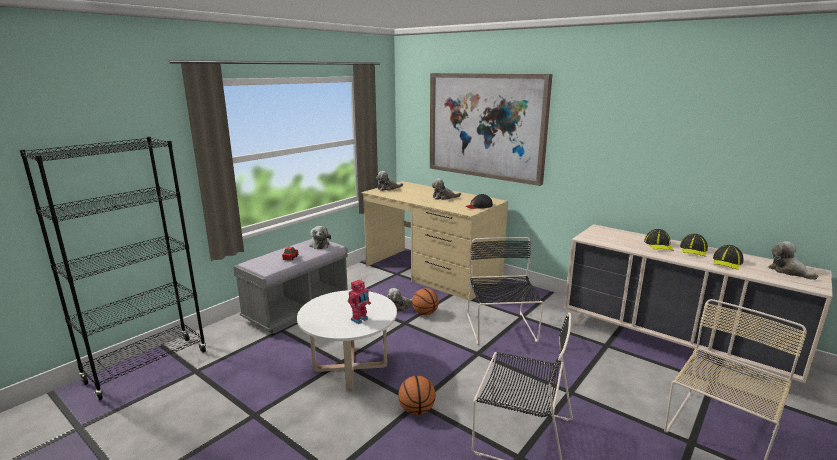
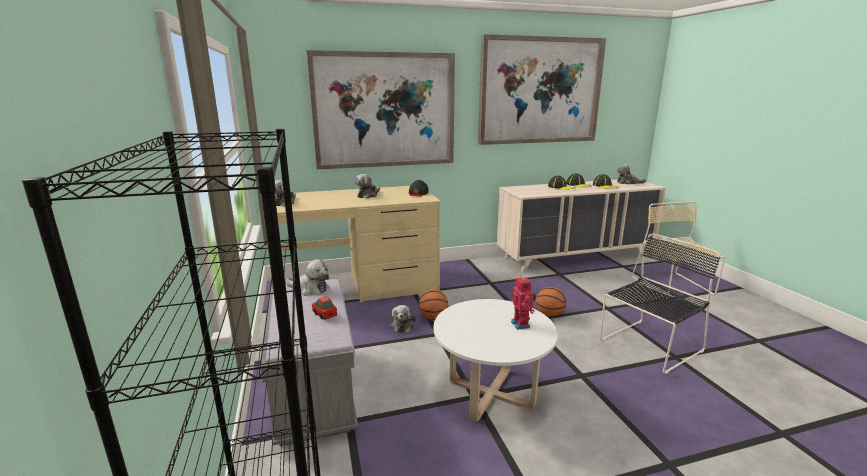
camera: 55 degrees left, 0 degrees up
(417, 410) = (592, 379): basketball -> basketball (549, 315)
(501, 329) = (501, 297): black chair -> none
(660, 119) = (540, 91): none -> picture

